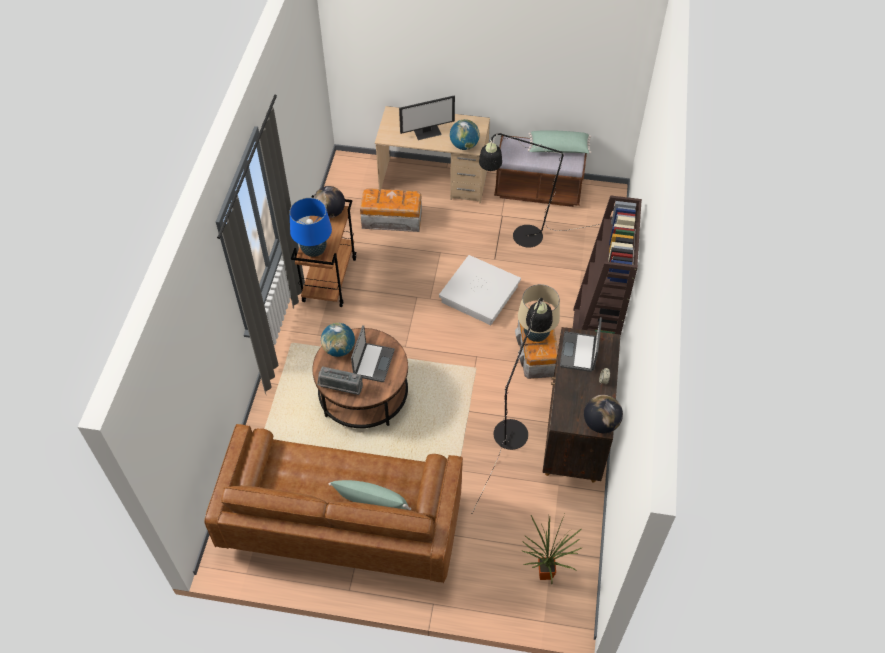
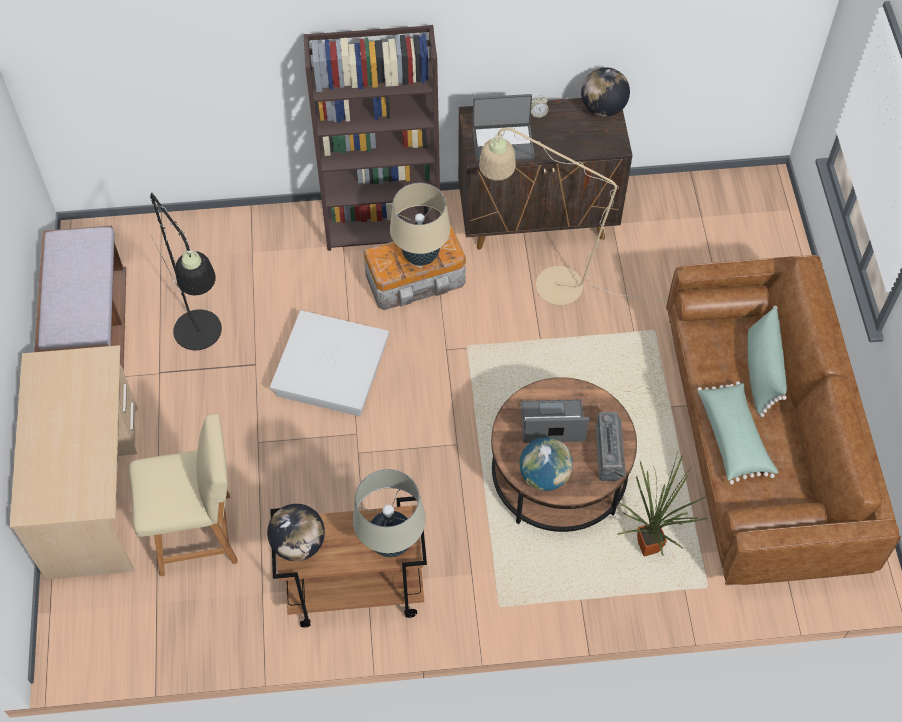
camera: 105 degrees left, 5 degrees up
(314, 251) = (391, 542): blue table lamp -> beige table lamp
(391, 219) = (199, 533): storage box -> beige chair
(427, 132) = (73, 439): monitor -> none
(464, 146) = (101, 375): globe -> none
(514, 426) = (546, 284): black floor lamp -> beige floor lamp
(544, 577) = (737, 217): potted plant -> potted plant (652, 547)
(558, 149) = (64, 263): green pillow -> green pillow (734, 438)

